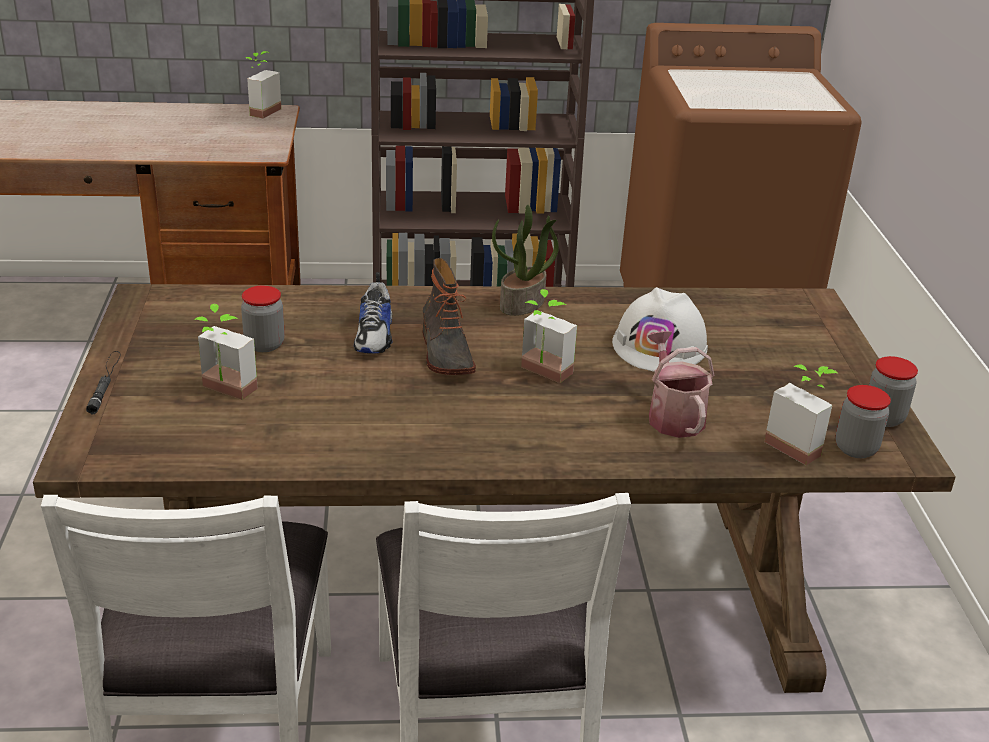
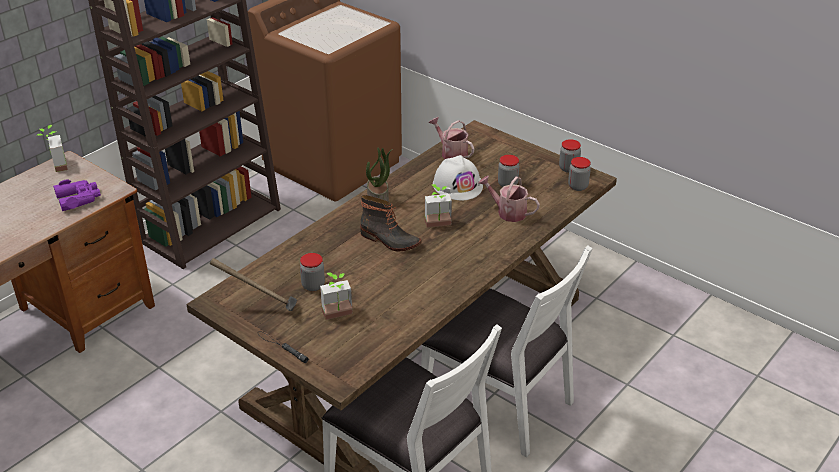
camera: 45 degrees left, 5 degrees up
(168, 331) = (260, 308): none -> hammer
(220, 144) = (78, 199): none -> purple binoculars
(375, 335) = (349, 251): shoe -> none
(722, 307) = (451, 153): none -> watering can
(739, 383) = (507, 184): none -> jar
(799, 445) = (560, 196): potted plant -> none

